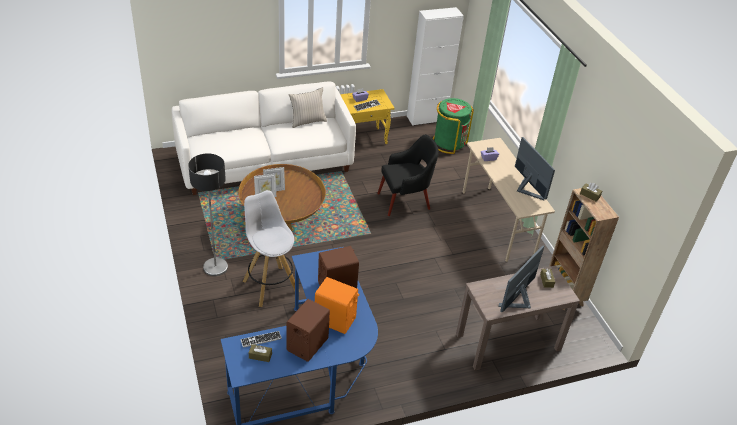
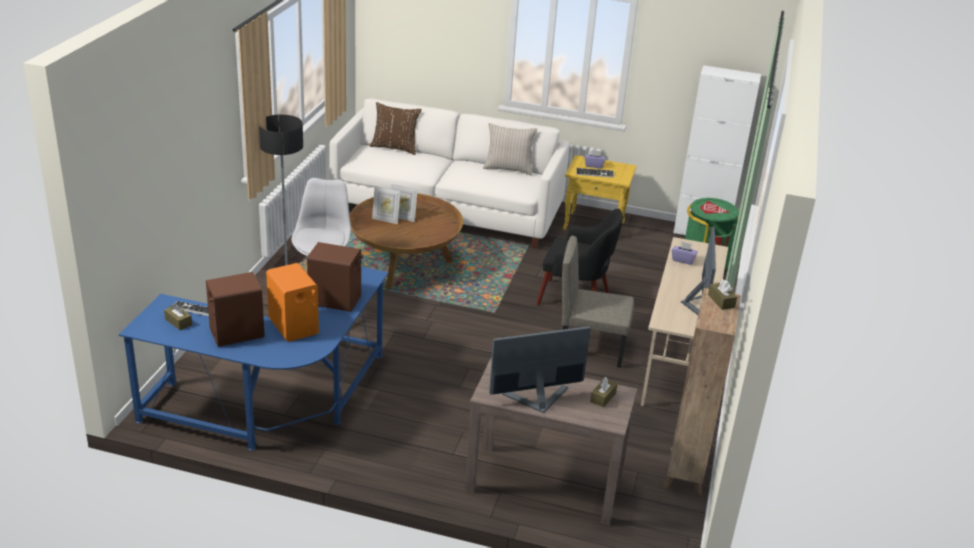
camera: 35 degrees right, 10 degrees down
(216, 132) = (395, 148): none -> brown pillow
(446, 233) = (591, 347): none -> beige chair

